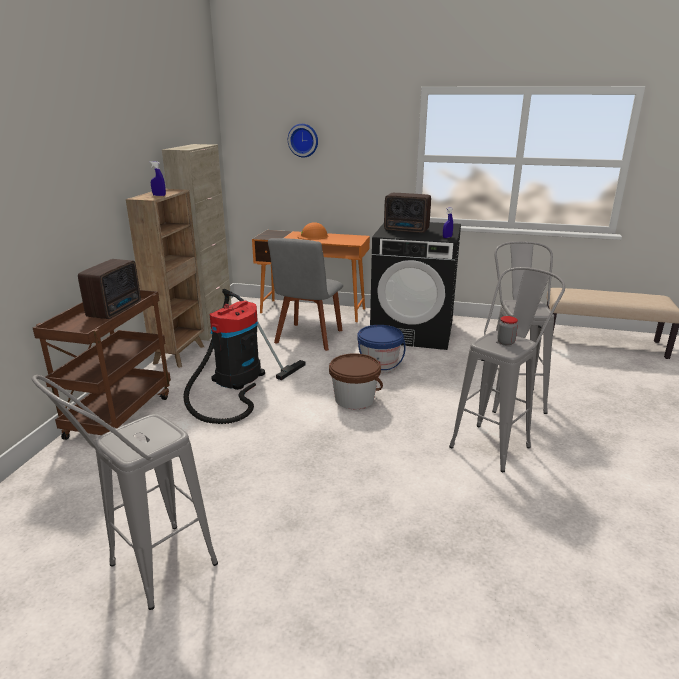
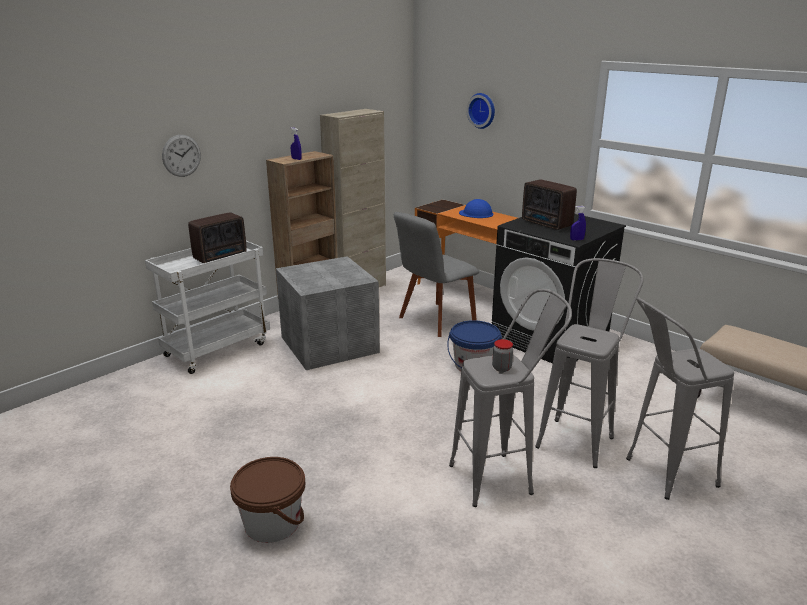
camera: 30 degrees right, 0 degrees up
(50, 197) = (181, 155): none -> wall clock
(120, 415) = (217, 348): brown cart -> white cart
(149, 574) = (124, 474): grey stool -> grey stool (660, 475)
(235, 380) = (330, 344): vacuum cleaner -> grey storage box
(313, 236) = (476, 213): orange hard hat -> blue hard hat
(354, 399) = (412, 391): brown bucket -> brown bucket (272, 523)

